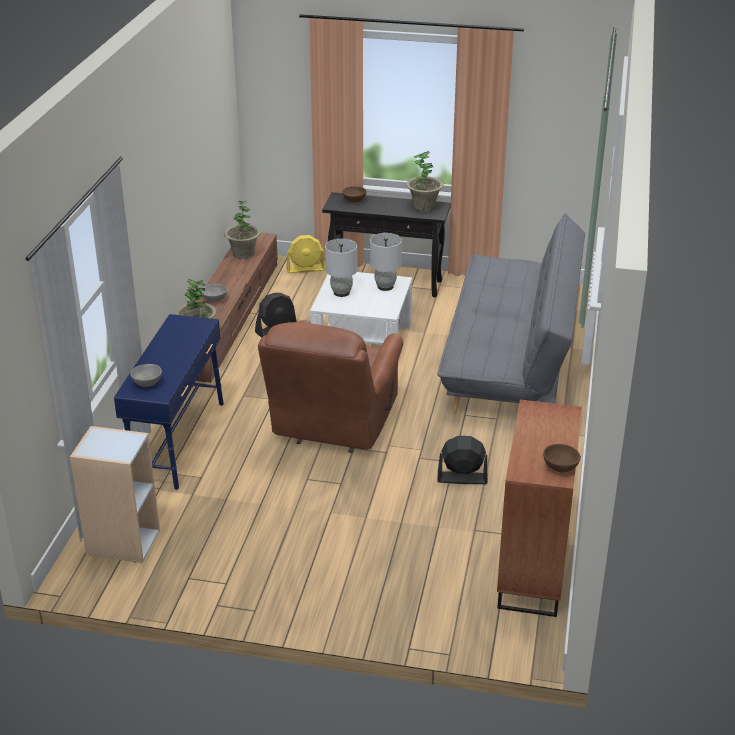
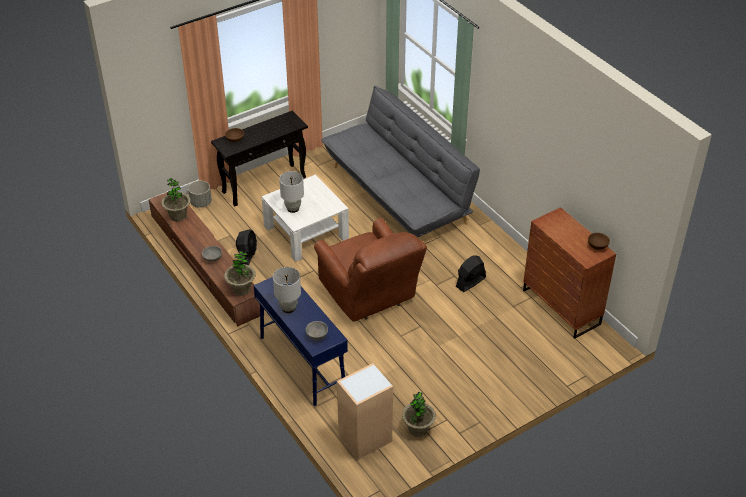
camera: 45 degrees left, 10 degrees up
(306, 269) = (201, 203): yellow fan -> grey planter
(385, 286) = (310, 189): white table lamp -> white table lamp (288, 308)
(424, 206) = (282, 122): potted plant -> potted plant (418, 429)

